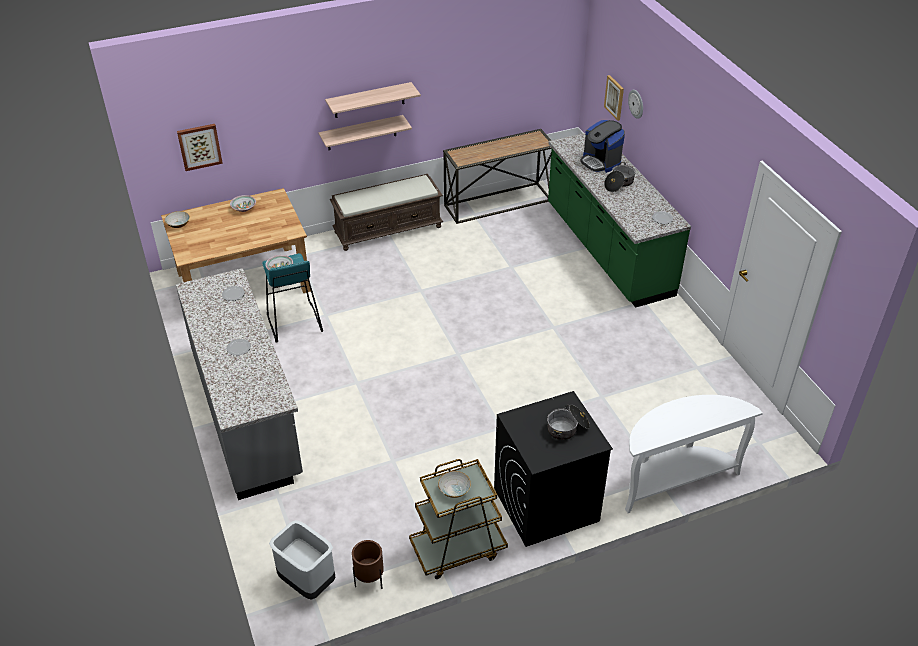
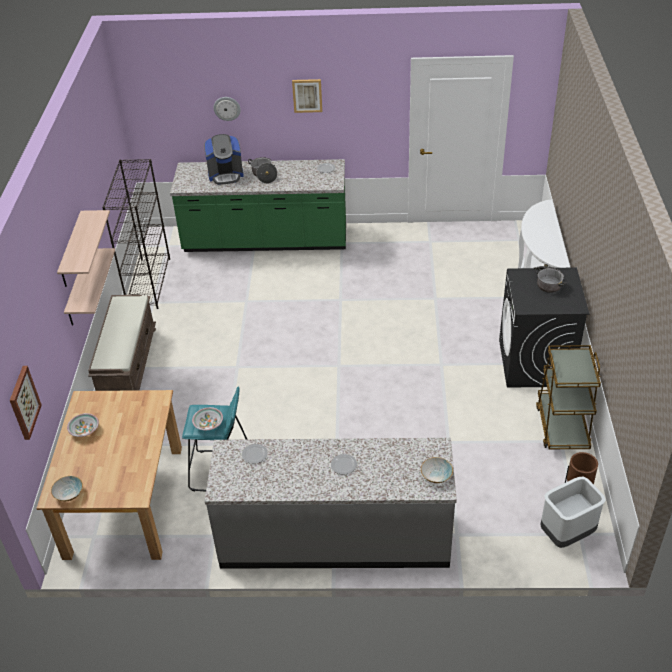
camera: 65 degrees left, 0 degrees up
(454, 490) = (573, 369): bowl -> bowl (436, 476)
(498, 202) = (149, 283): console table -> black bookcase
(614, 97) = (190, 122): picture -> picture (307, 95)

